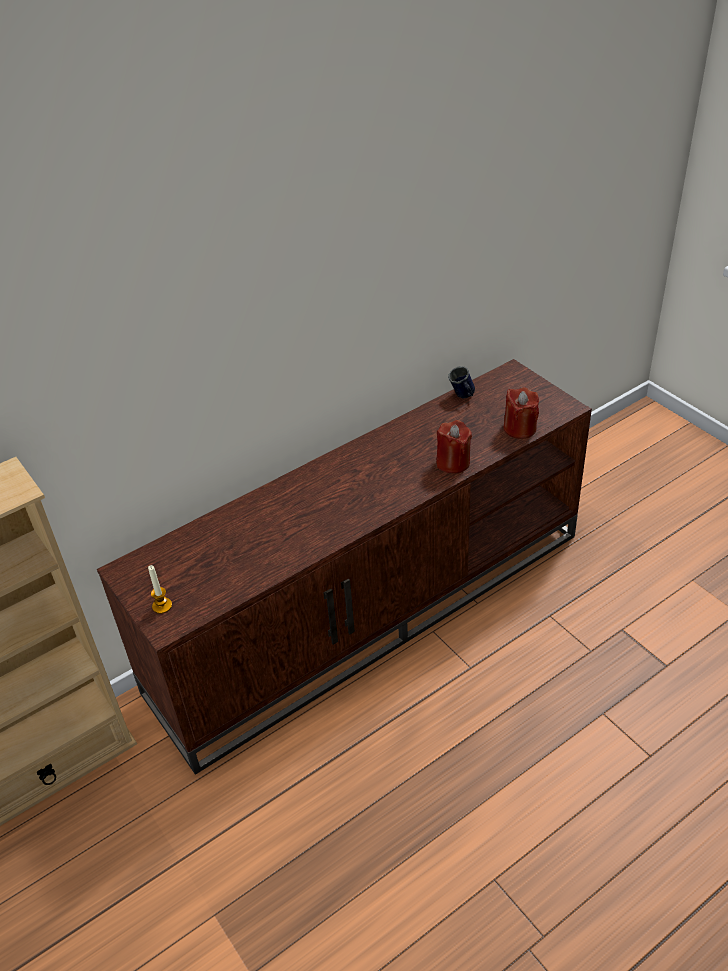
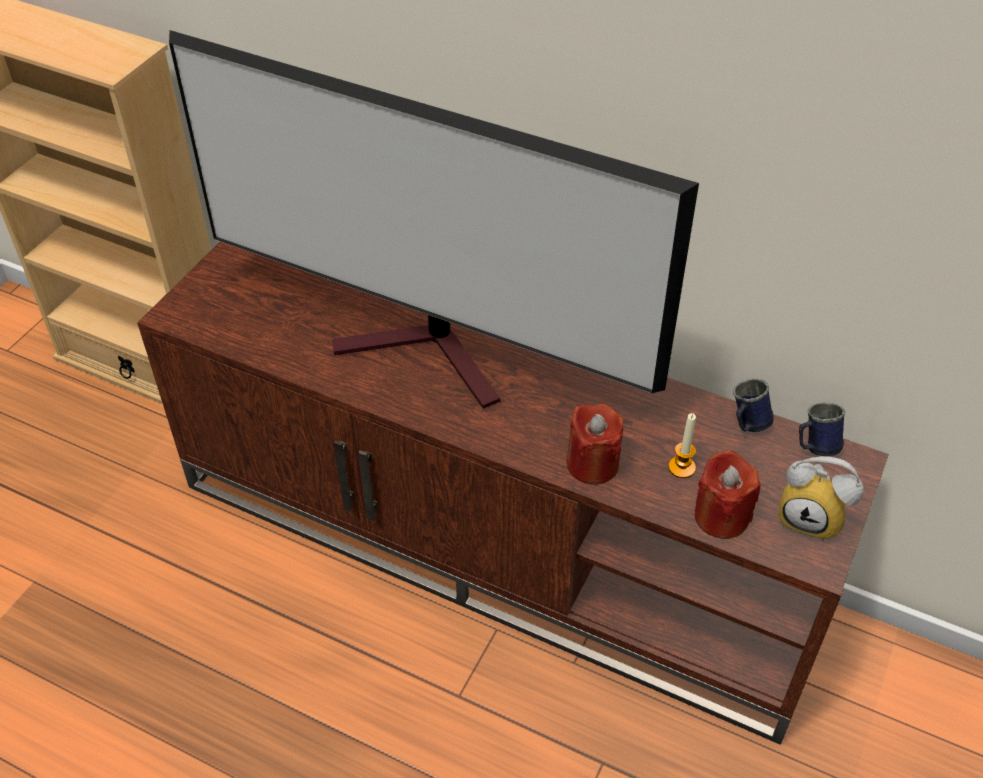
camera: 60 degrees right, 5 degrees up
(162, 606) = (201, 298): candle -> candle (681, 467)
(315, 501) = (433, 354): none -> television
(494, 380) = (815, 447): none -> blue mug
(539, 398) = (812, 518): none -> alarm clock

